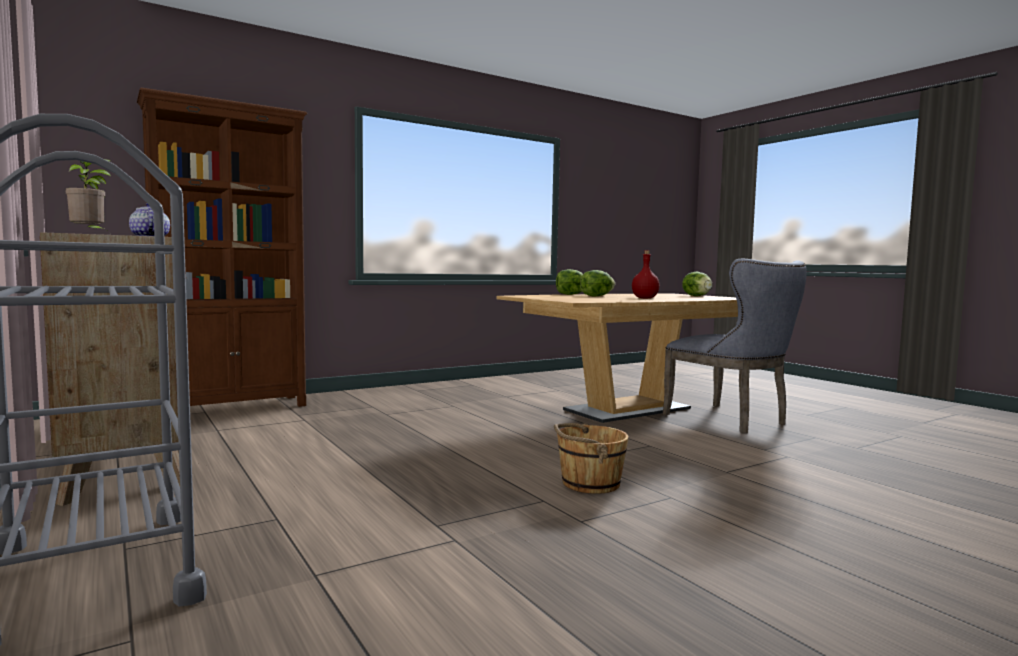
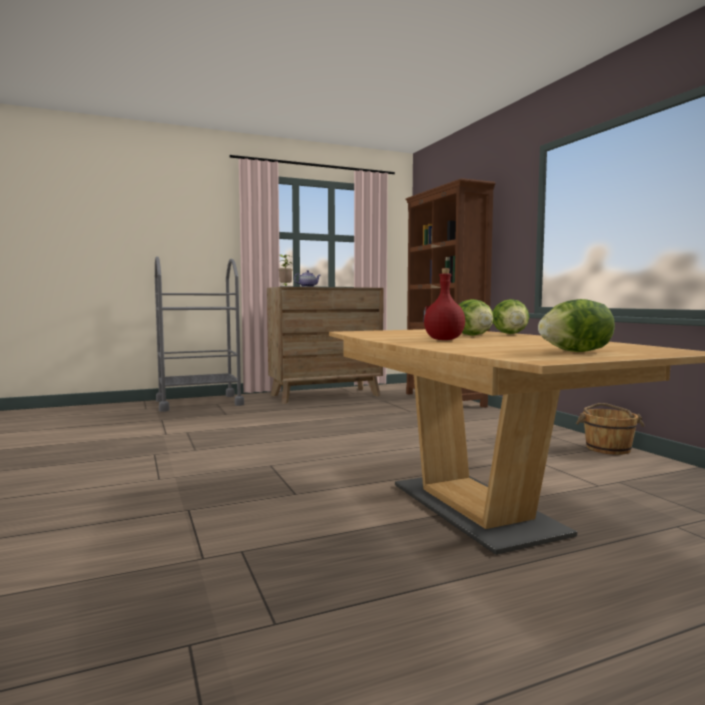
camera: 100 degrees right, 0 degrees up
(589, 483) = (213, 462): brown bucket -> brown bucket (608, 448)
(732, 420) = (412, 574): grey chair -> none

